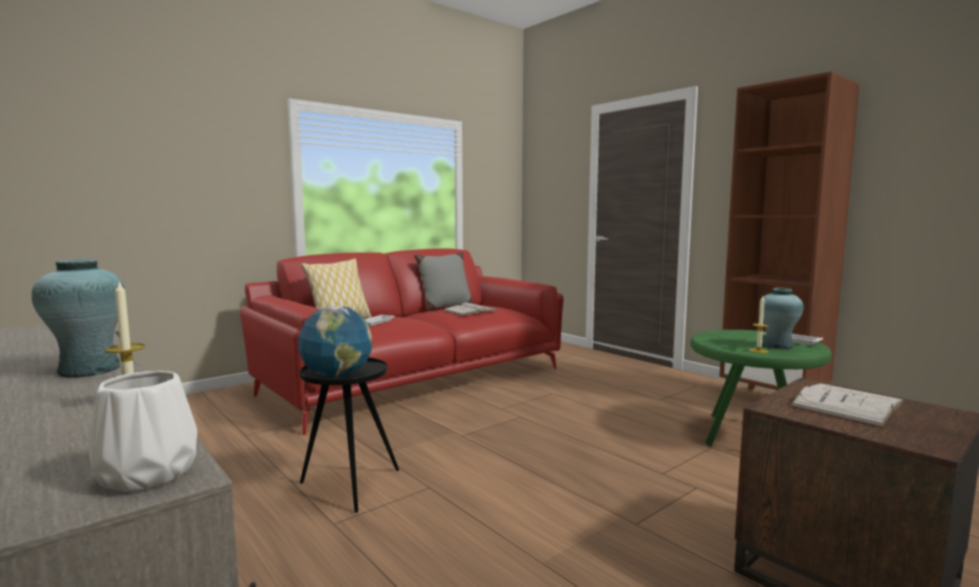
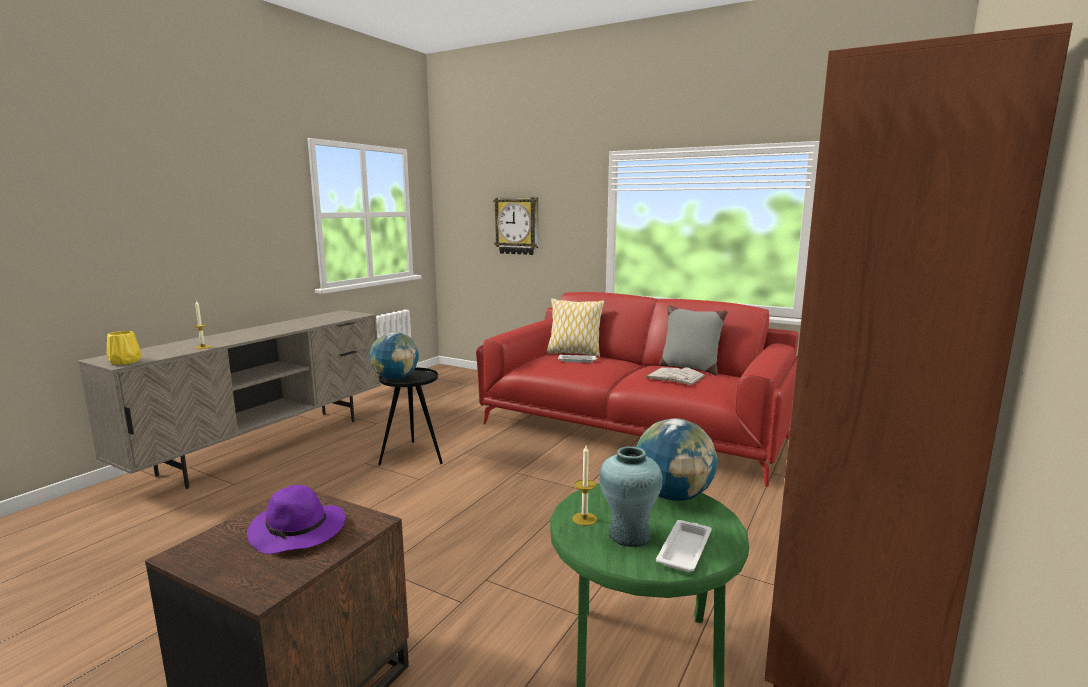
camera: 70 degrees right, 5 degrees up
(89, 370) = (260, 334): turquoise vase -> none
(146, 476) = (124, 362): white vase -> yellow vase
(152, 179) = (517, 226): none -> wall clock
(718, 334) = (673, 495): none -> globe
(847, 405) = (298, 531): white book -> purple hat

